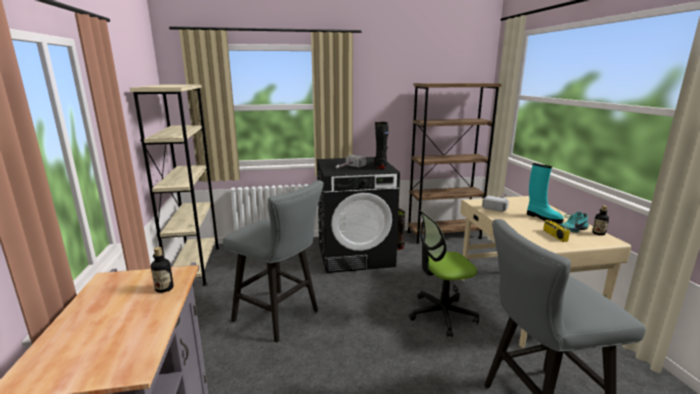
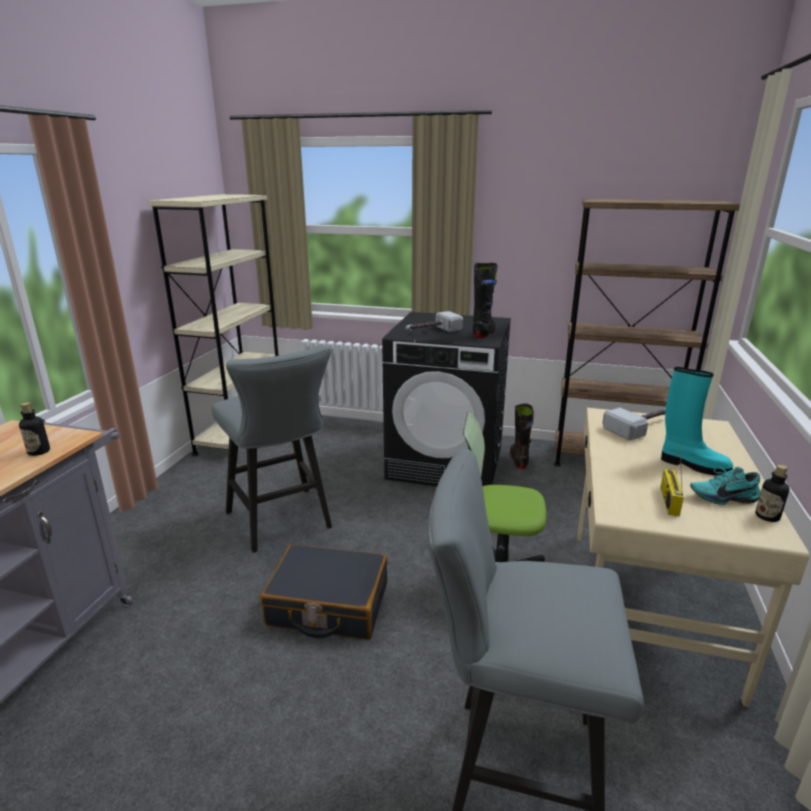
camera: 25 degrees right, 5 degrees up
(358, 358) = (328, 605): none -> black suitcase
(542, 218) = (692, 465): turquoise boot -> turquoise boot turned 45 degrees counterclockwise

